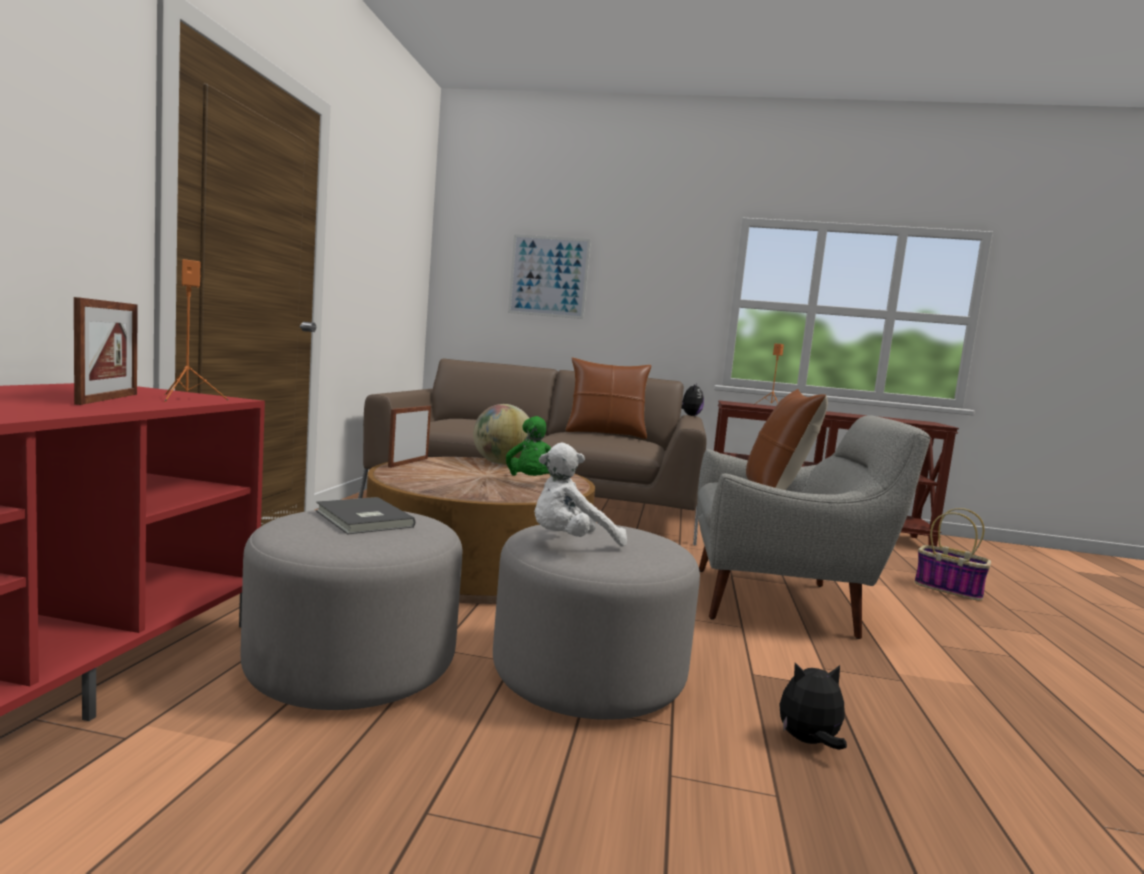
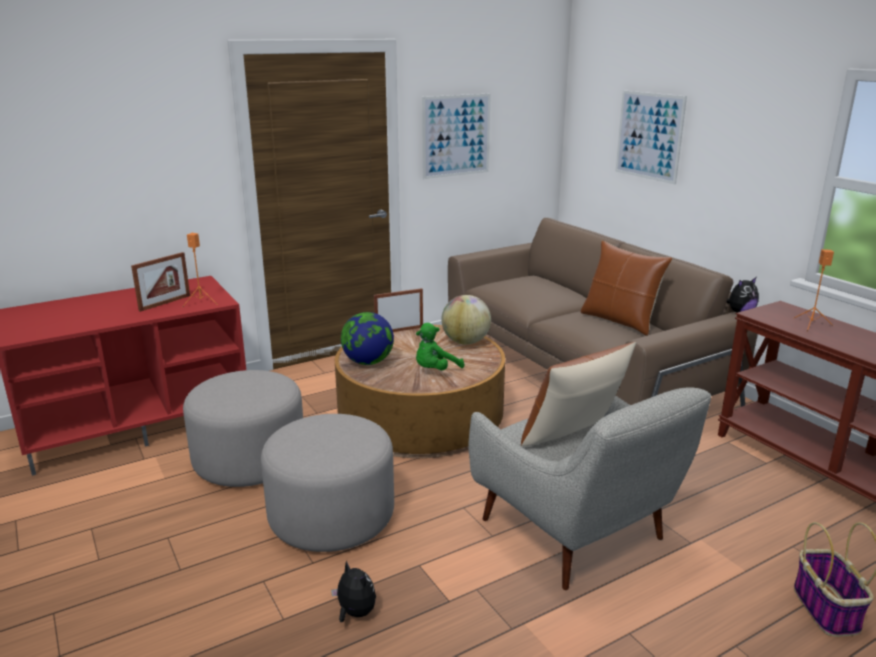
camera: 50 degrees right, 15 degrees up
(362, 519) = (250, 385): grey book -> none
(367, 250) = (456, 135): none -> picture
(447, 486) = (368, 362): none -> globe
(570, 543) = (303, 435): white plush toy -> none

